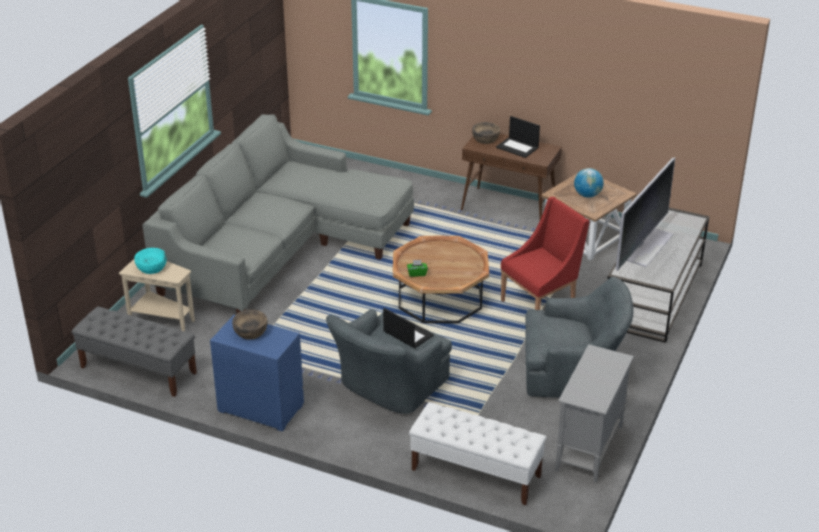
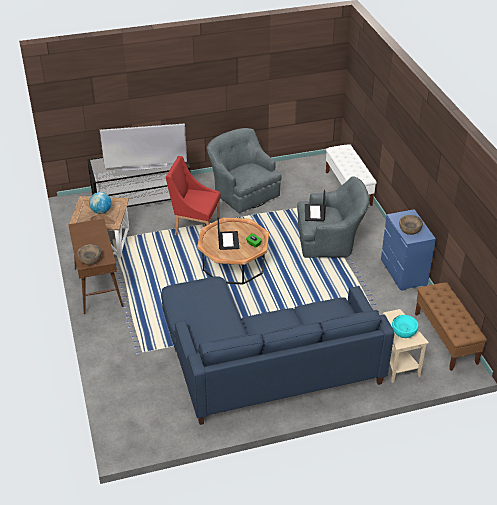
camera: 130 degrees left, 5 degrees up
(138, 370) = (446, 338): grey bench -> brown bench
(280, 247) = (262, 363): grey sofa -> blue sofa
(518, 147) = (89, 240): laptop -> laptop (228, 240)
(589, 449) = (291, 168): grey cabinet -> none

